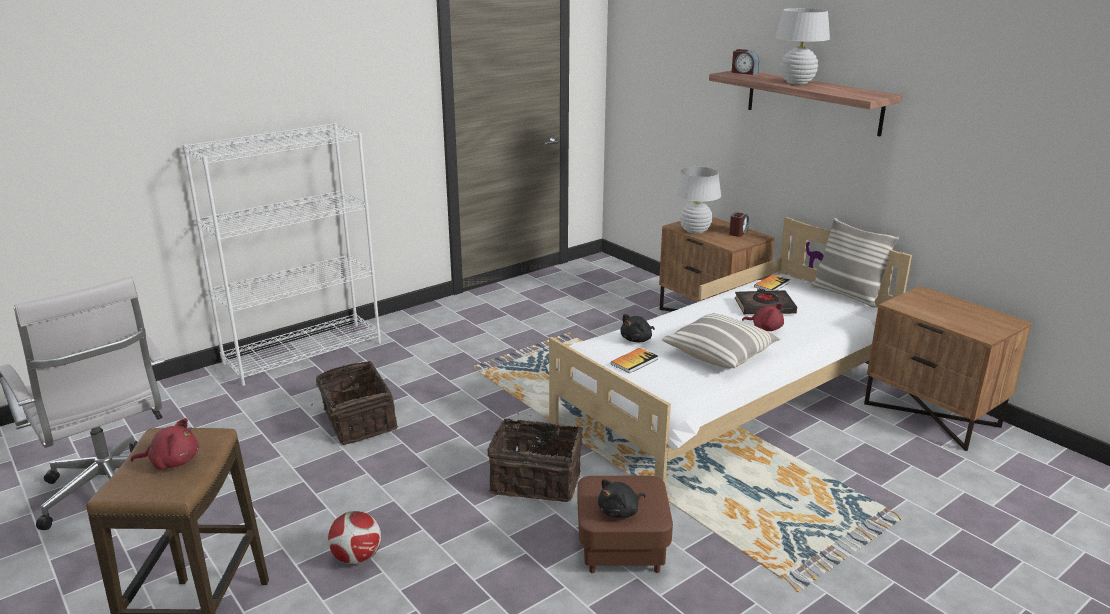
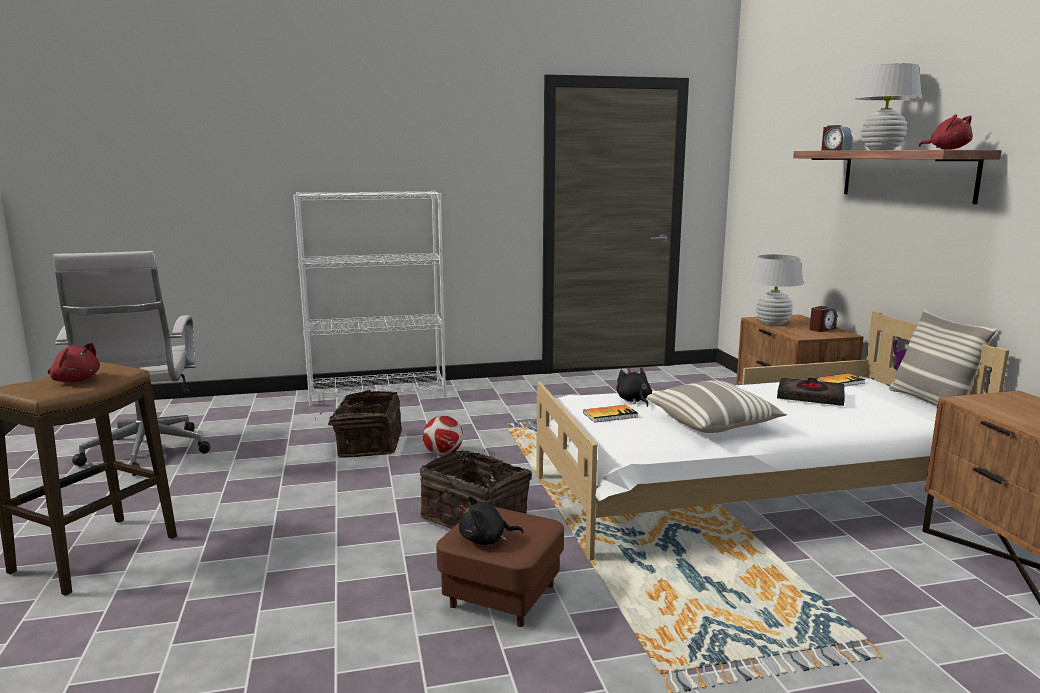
camera: 25 degrees right, 10 degrees down
(357, 558) = (260, 538): football -> football (443, 454)
(637, 339) = (634, 400): black plush toy -> black plush toy turned 90 degrees clockwise
(765, 328) = (791, 412): red plush toy -> red plush toy (947, 149)

